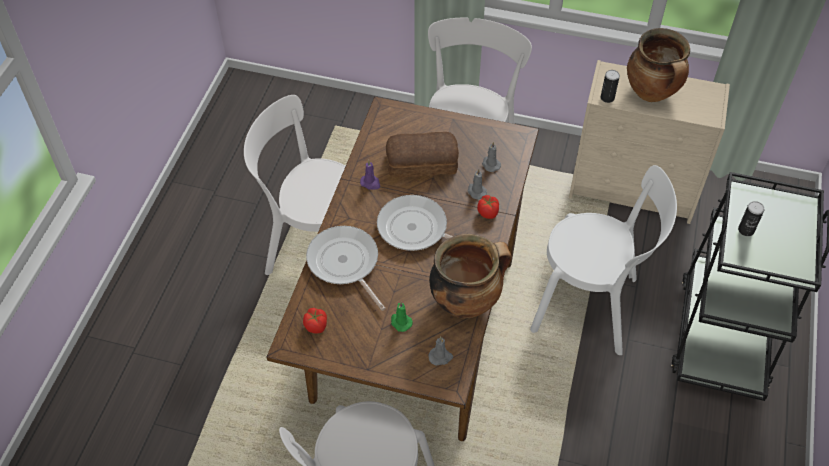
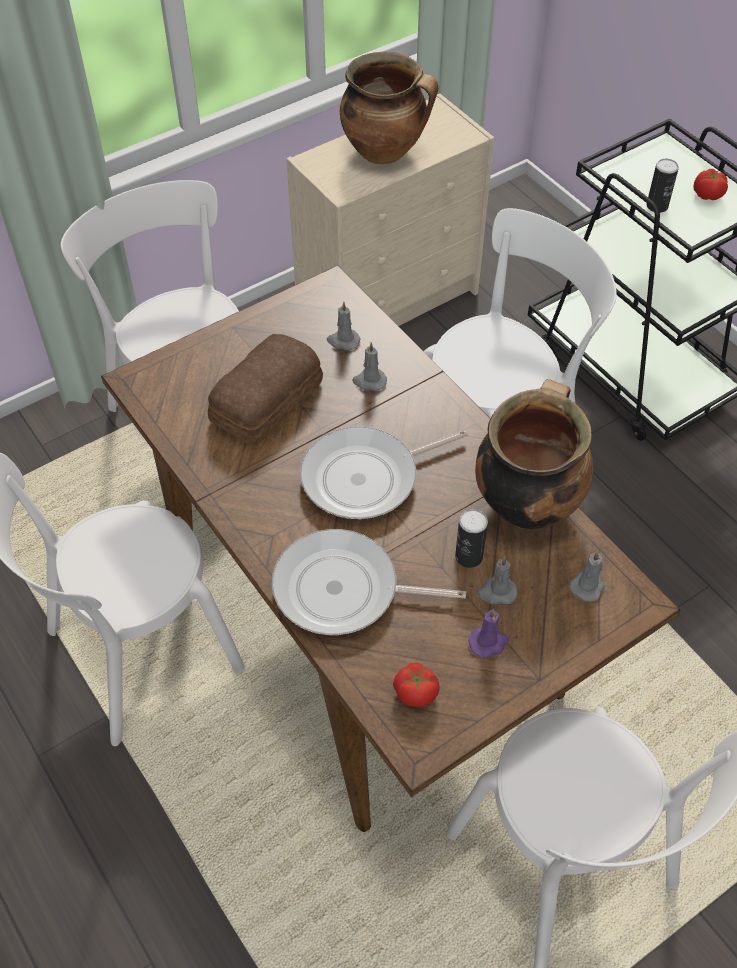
camera: 50 degrees left, 0 degrees up
(370, 183) = (241, 474): purple candle -> purple candle (489, 642)
(400, 322) = (496, 592): green candle -> grey candle
(488, 212) = (413, 392): tomato -> tomato (707, 195)
(607, 98) = (349, 188): can -> can (468, 556)

